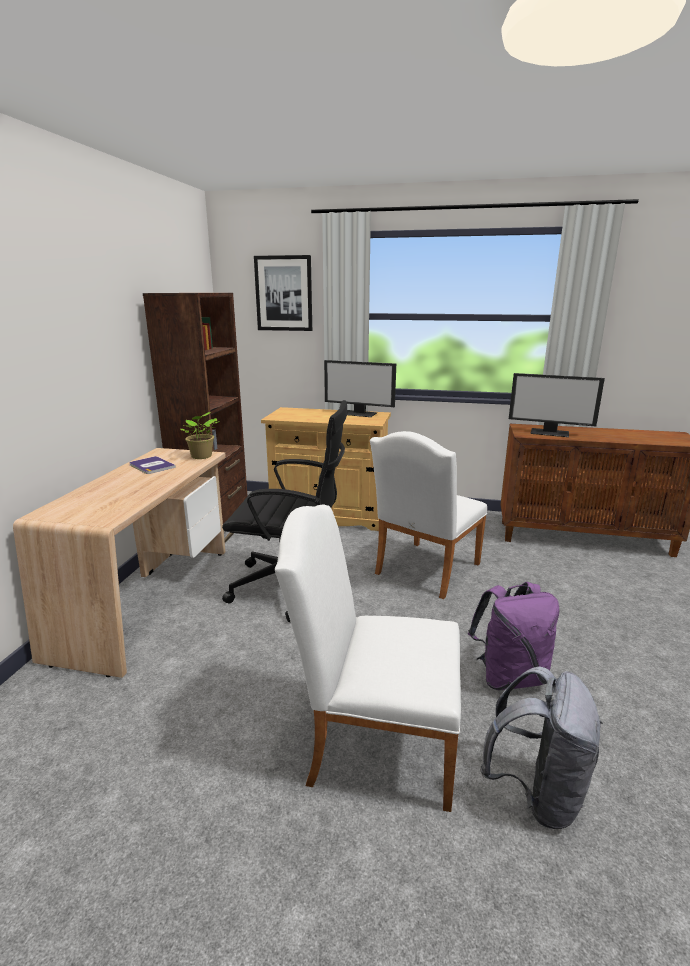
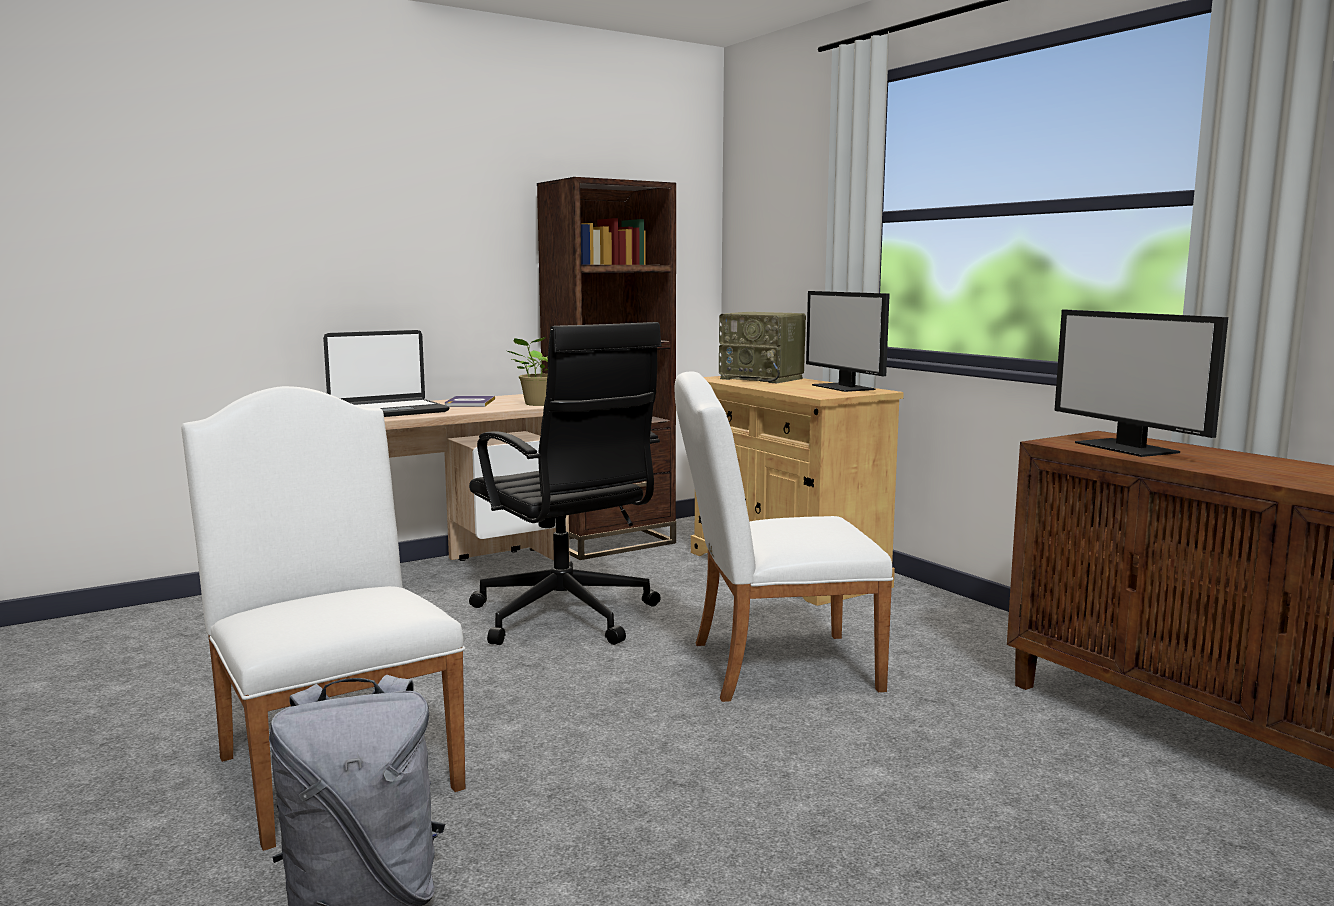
camera: 45 degrees right, 10 degrees down
(123, 489) = (388, 411): none -> laptop
(284, 293) = (795, 187): picture -> none
(300, 413) = (763, 379): none -> radio
(509, 676) = (604, 806): purple backpack -> none

